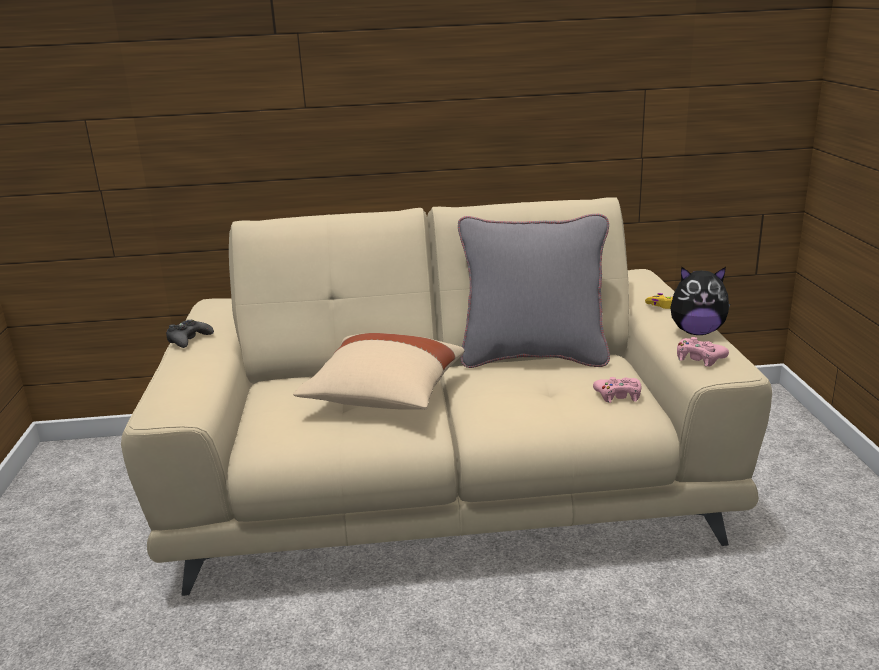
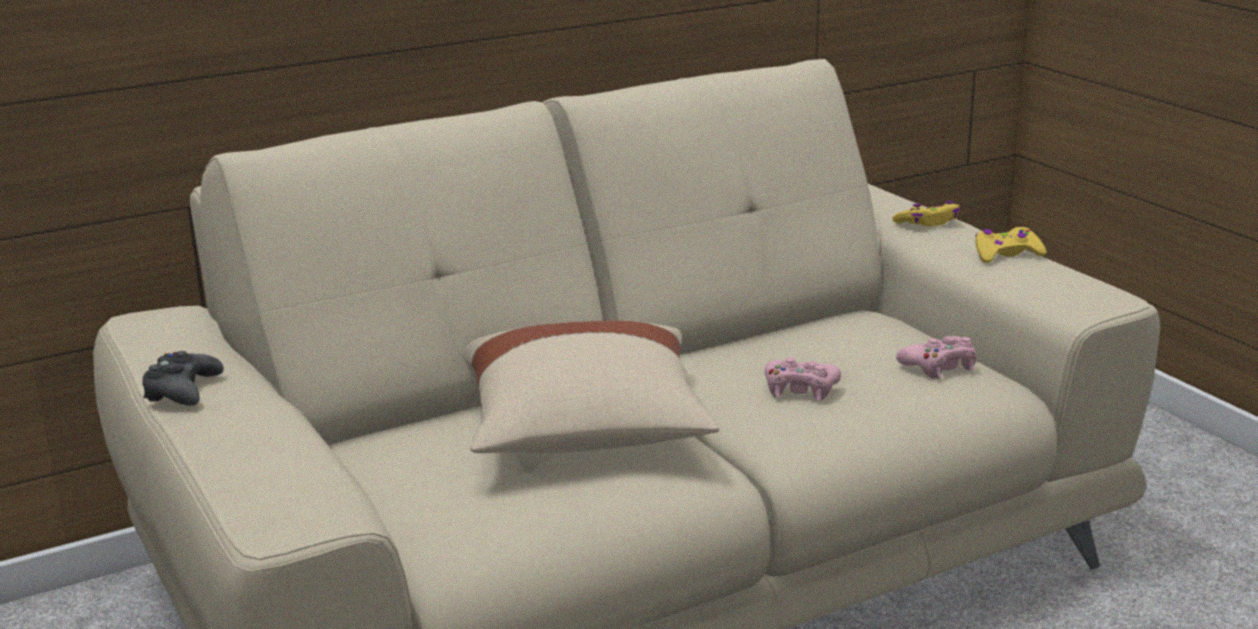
camera: 25 degrees left, 0 degrees up
(533, 357) = (758, 331): grey pillow -> none
(696, 332) = (1006, 254): plush toy -> yellow game controller
(699, 358) = (1049, 290): pink game controller -> pink game controller (800, 389)

